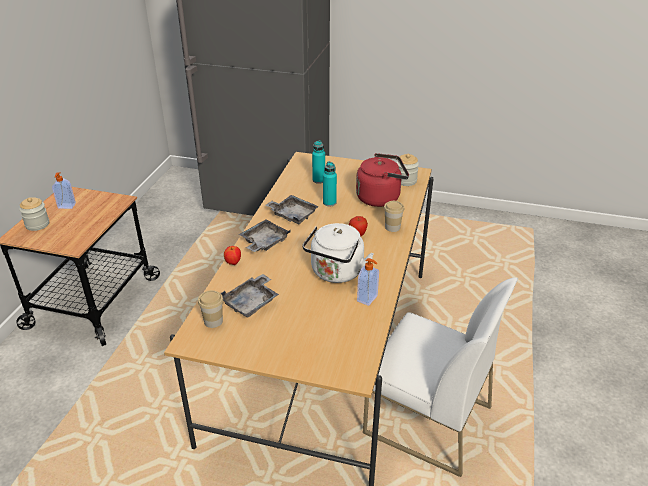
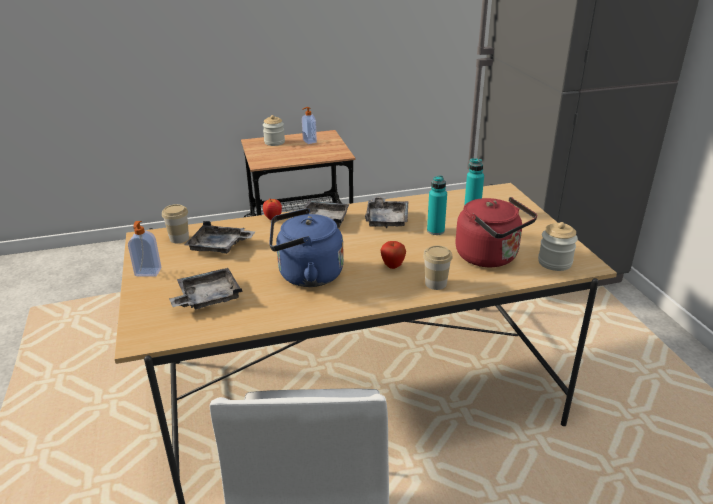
camera: 60 degrees right, 5 degrees down
(325, 328) = (207, 298): none -> grey tray
(336, 273) = (306, 275): white kettle -> blue kettle
(368, 299) = (277, 308): soap dispenser -> soap dispenser (148, 272)

